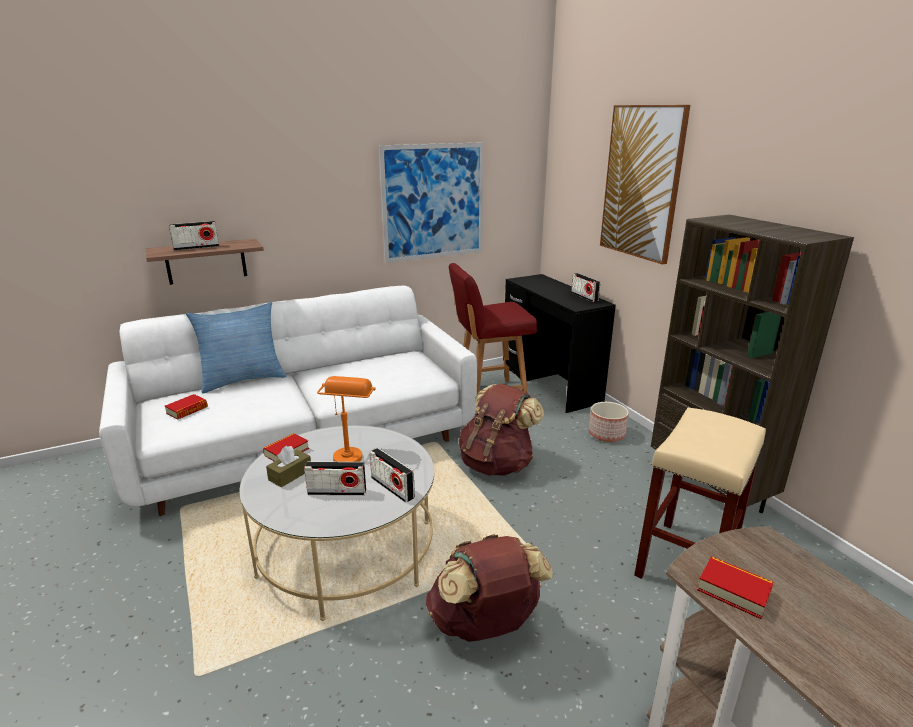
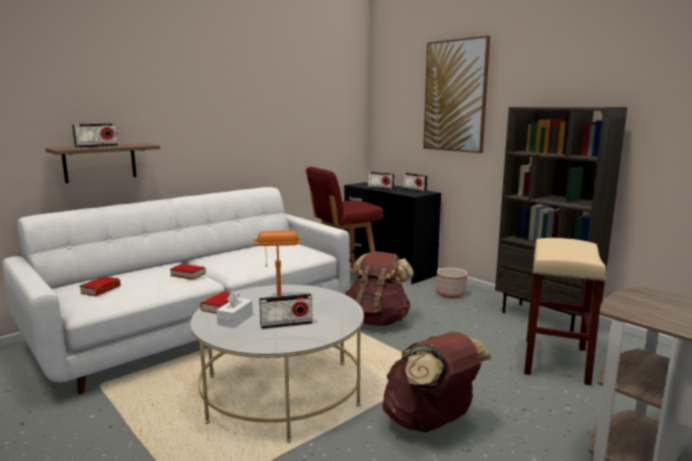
camera: 15 degrees left, 10 degrees down
(243, 380) = (141, 267): pillow -> none
(290, 475) = (235, 319): brown tissue box -> white tissue box
(392, 488) = (332, 317): radio -> radio (380, 188)
(433, 202) = (288, 119): picture -> none
(733, 591) = (652, 315): book -> book (188, 274)

